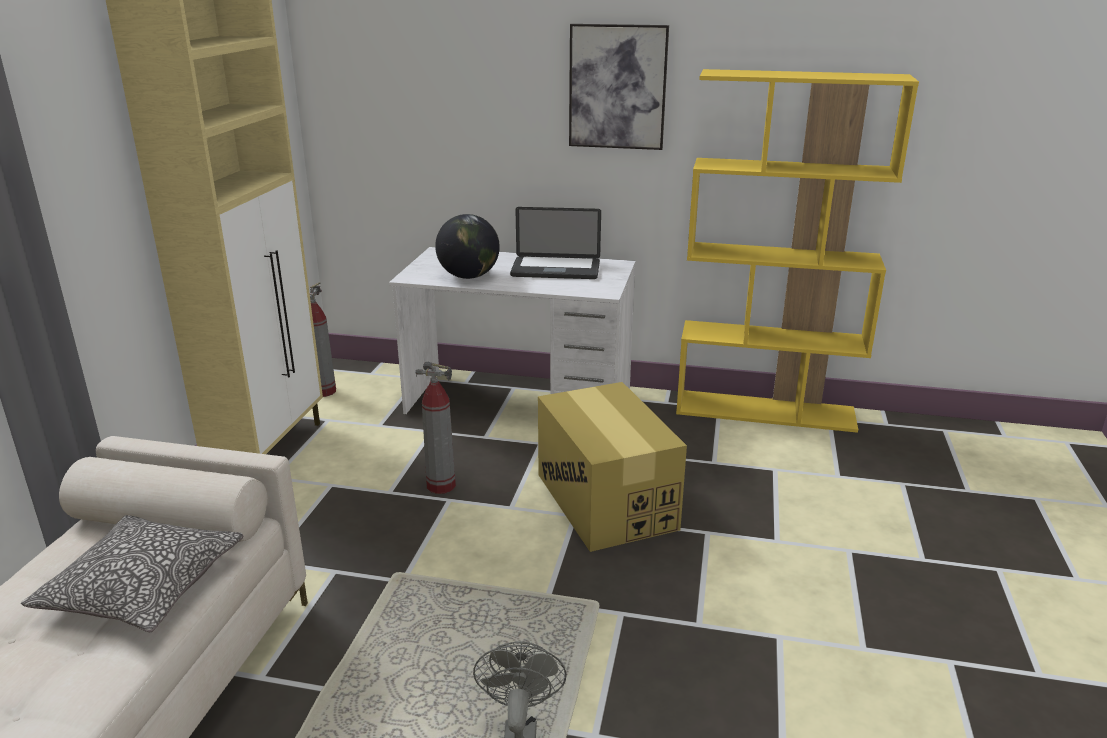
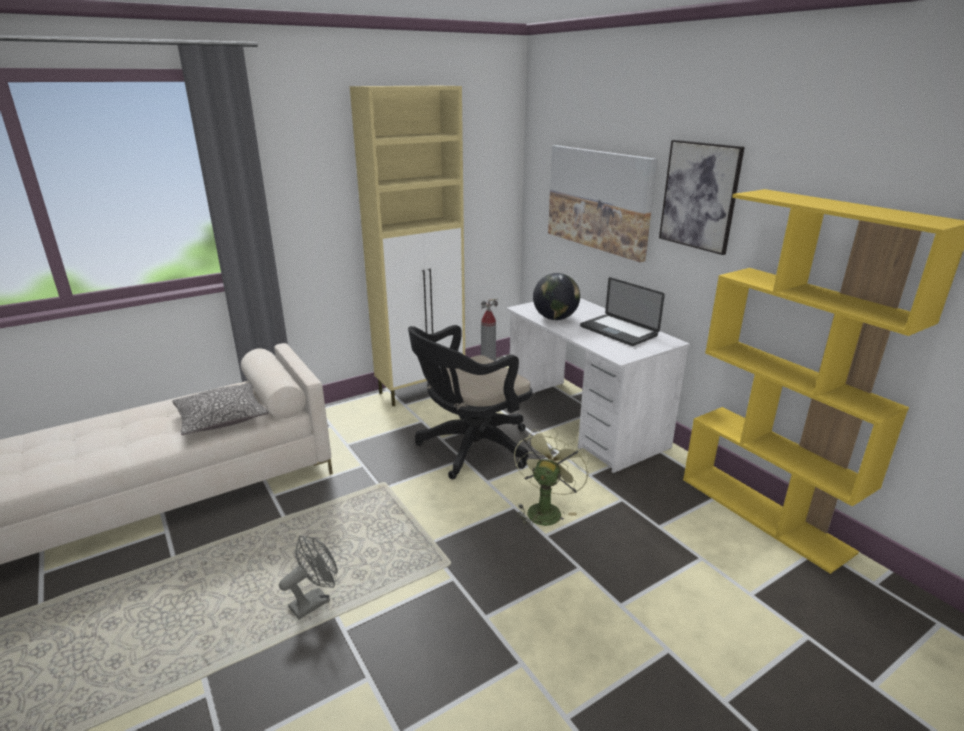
camera: 45 degrees right, 0 degrees up
(440, 485) = (470, 449): fire extinguisher -> black office chair
(458, 112) = (599, 200): none -> picture
(606, 501) = (545, 509): cardboard box -> green fan

